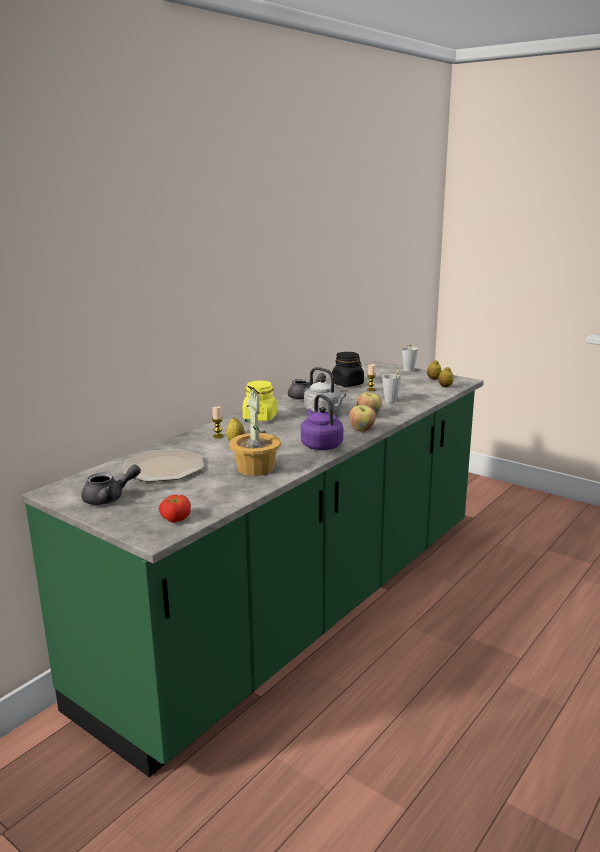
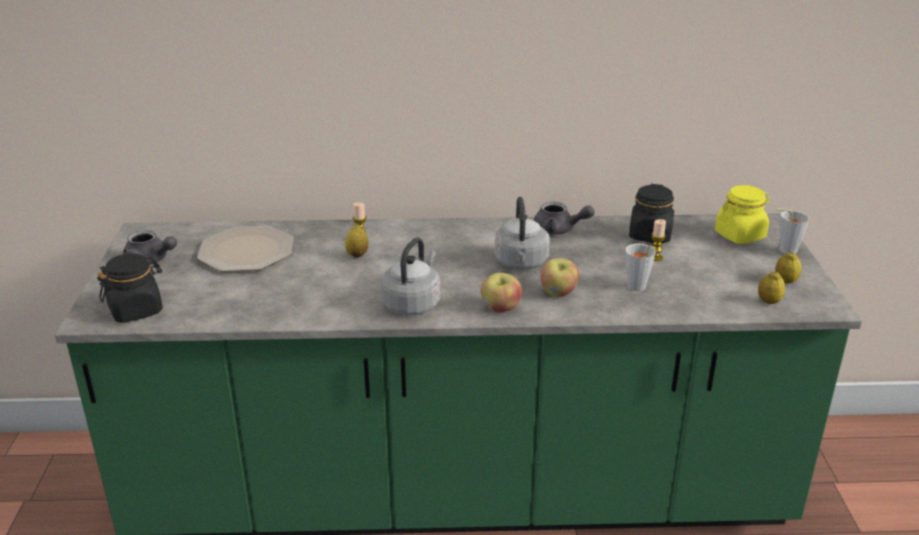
camera: 50 degrees right, 10 degrees up
(175, 518) = (136, 310): tomato -> black jar
(255, 468) = (299, 296): potted plant -> none
(260, 417) = (447, 236): yellow jar -> yellow jar (740, 235)
(320, 445) = (413, 304): purple kettle -> grey kettle

